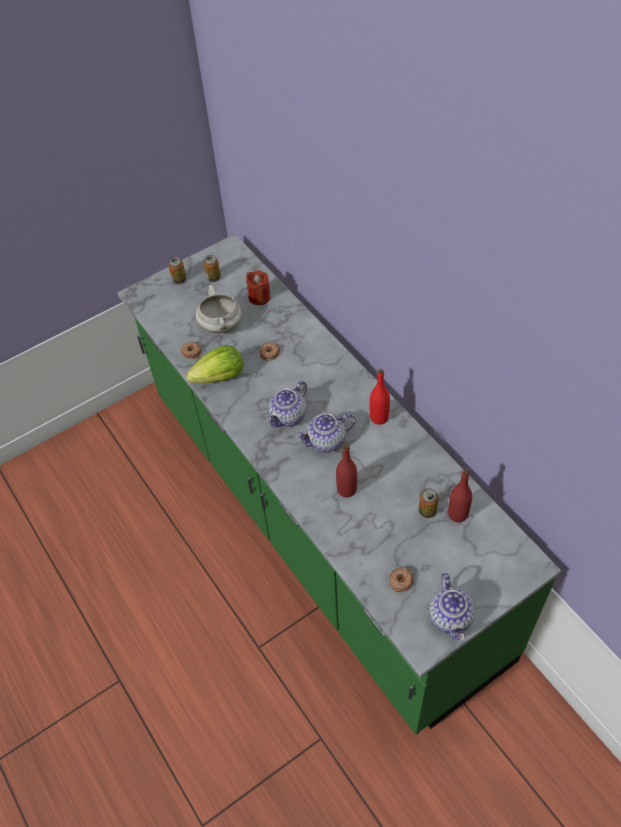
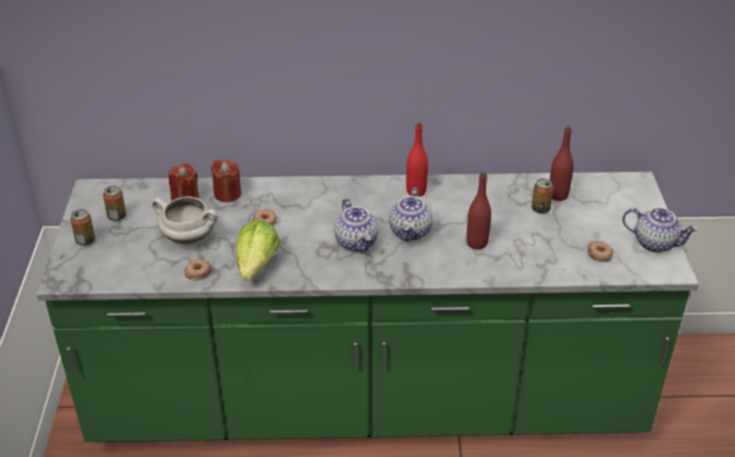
camera: 60 degrees left, 15 degrees down
(282, 315) = (227, 194): none -> red candle

